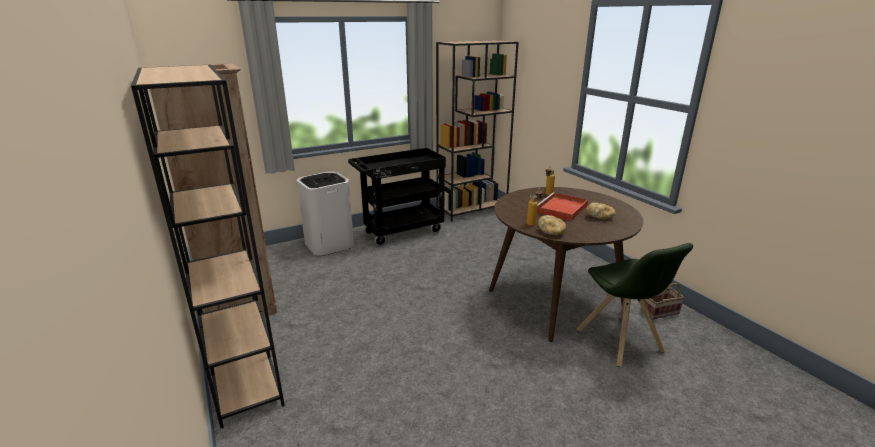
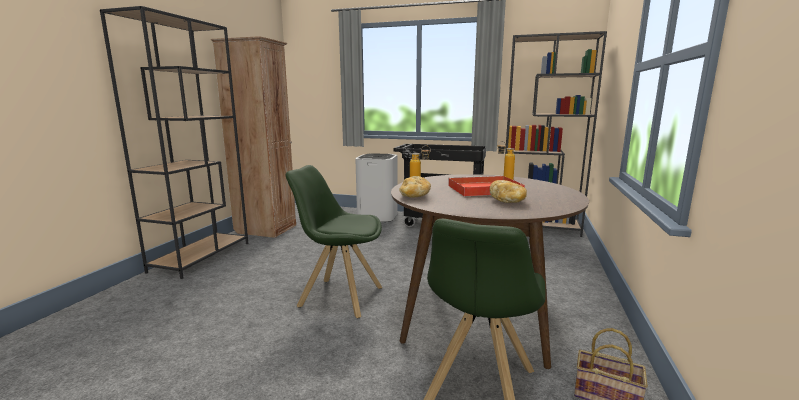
camera: 45 degrees right, 10 degrees down
(458, 335) = (340, 297): none -> green chair

